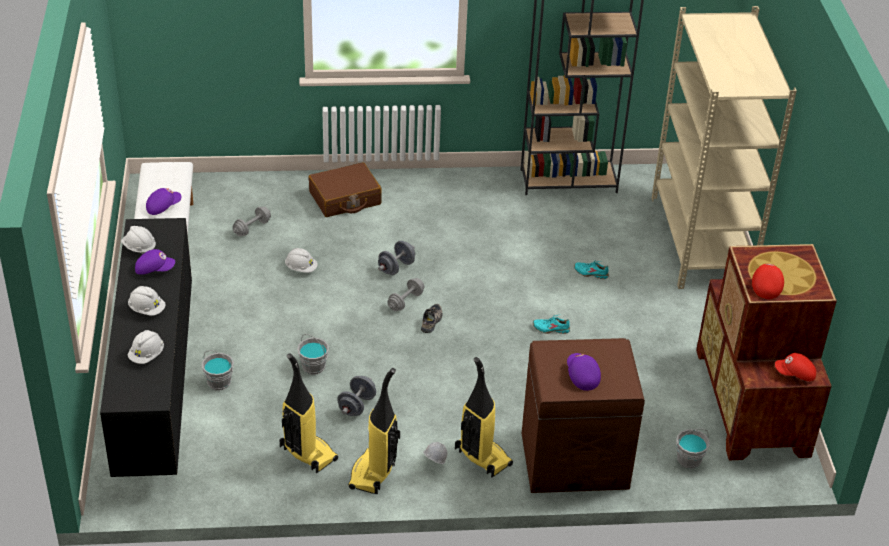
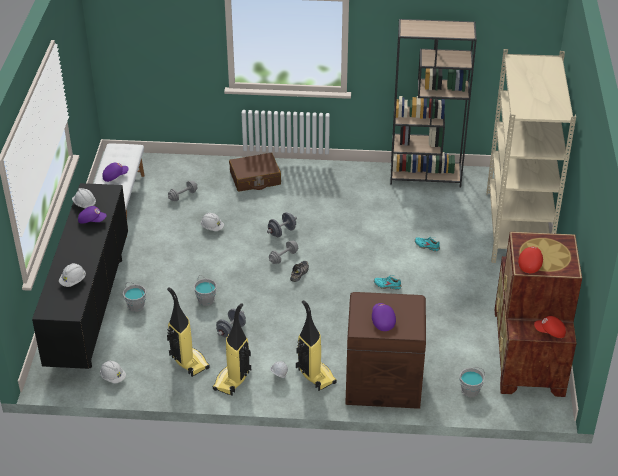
camera: 10 degrees right, 0 degrees up
(147, 309) = (80, 249): white hard hat -> white hard hat (113, 377)

